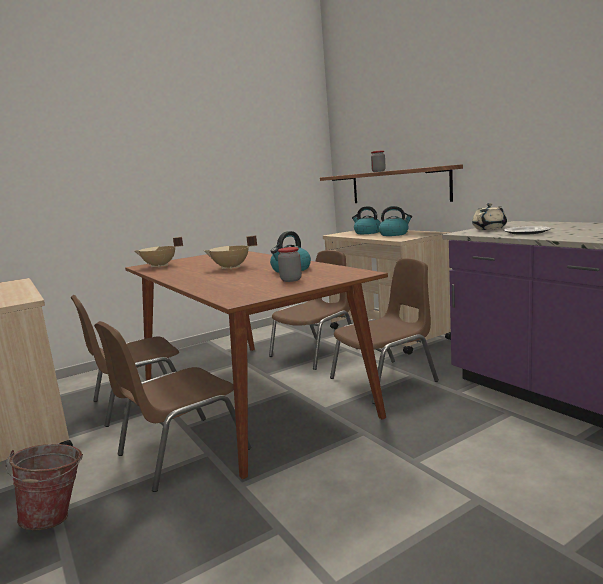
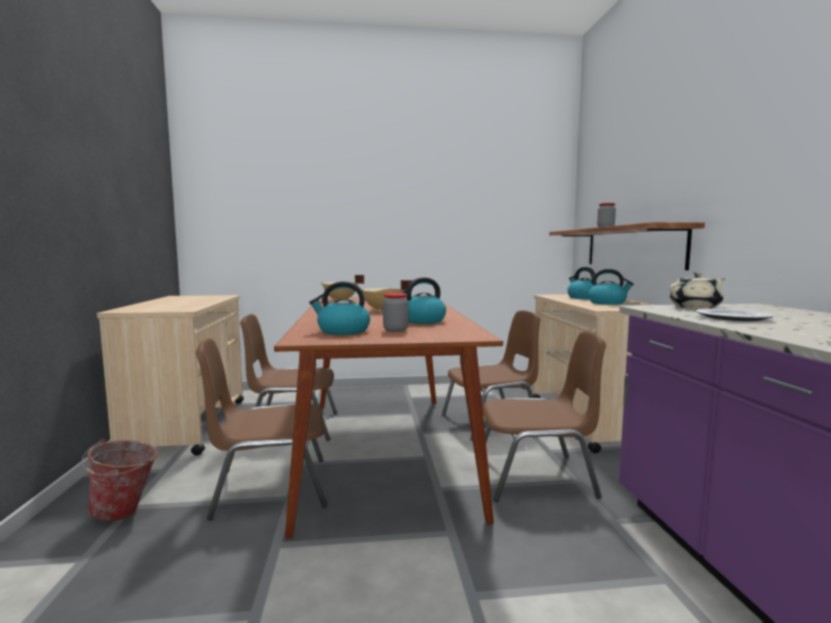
camera: 25 degrees right, 5 degrees down
(250, 288) = (342, 331): none -> kettle

